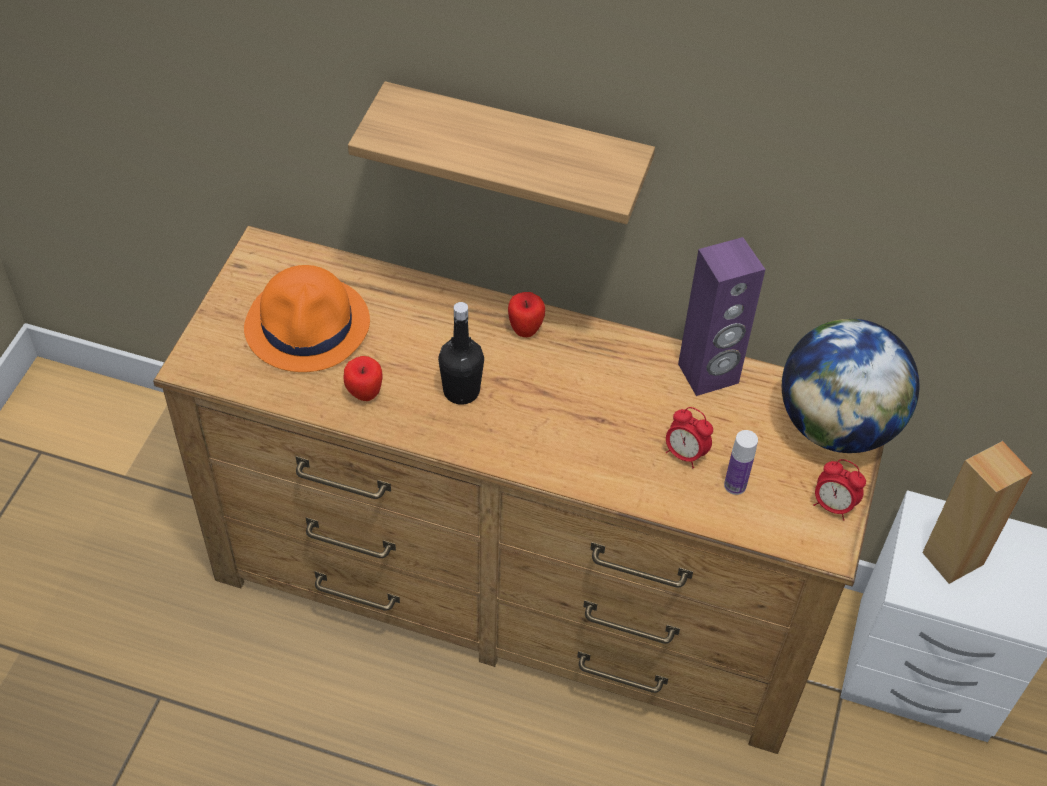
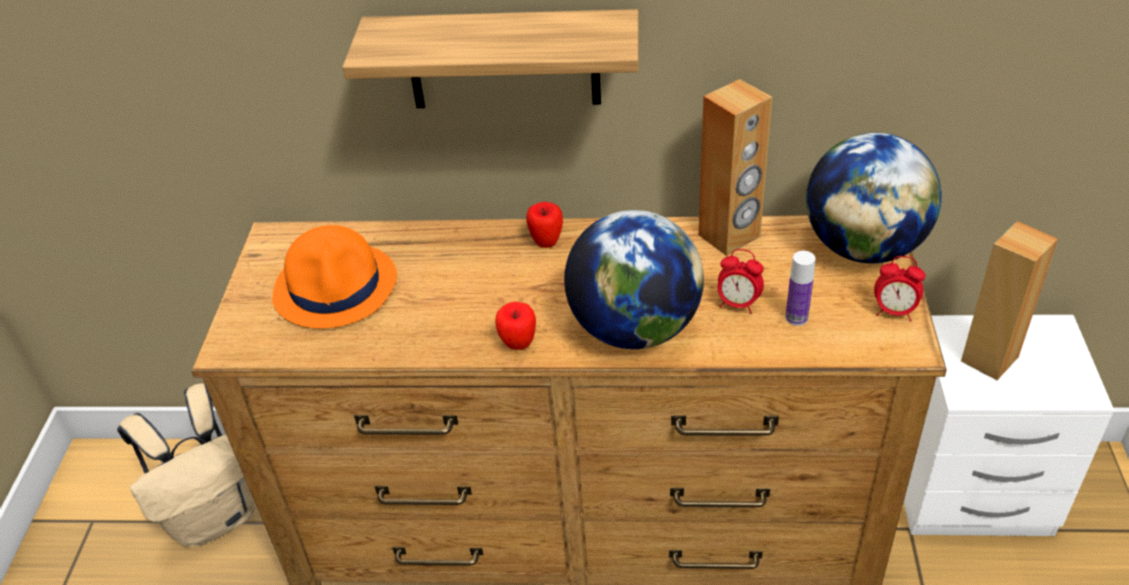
camera: 10 degrees left, 10 degrees down
(159, 480) = (216, 515): none -> beige backpack
(365, 395) = (411, 330): apple -> apple (518, 345)
(461, 391) = (504, 304): black bottle -> none
(575, 453) = (634, 329): none -> globe
(708, 374) = (729, 236): purple speaker -> brown speaker

